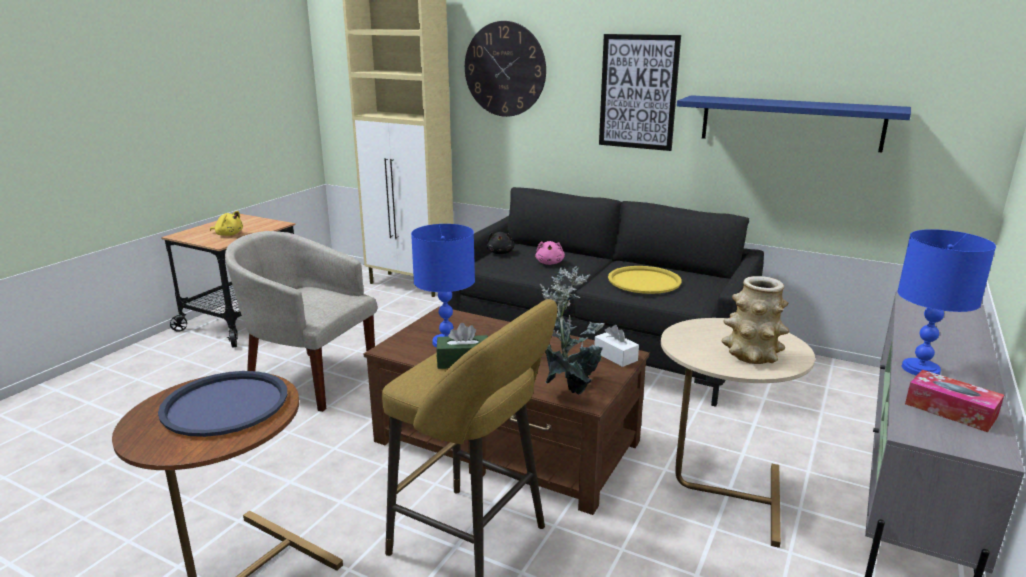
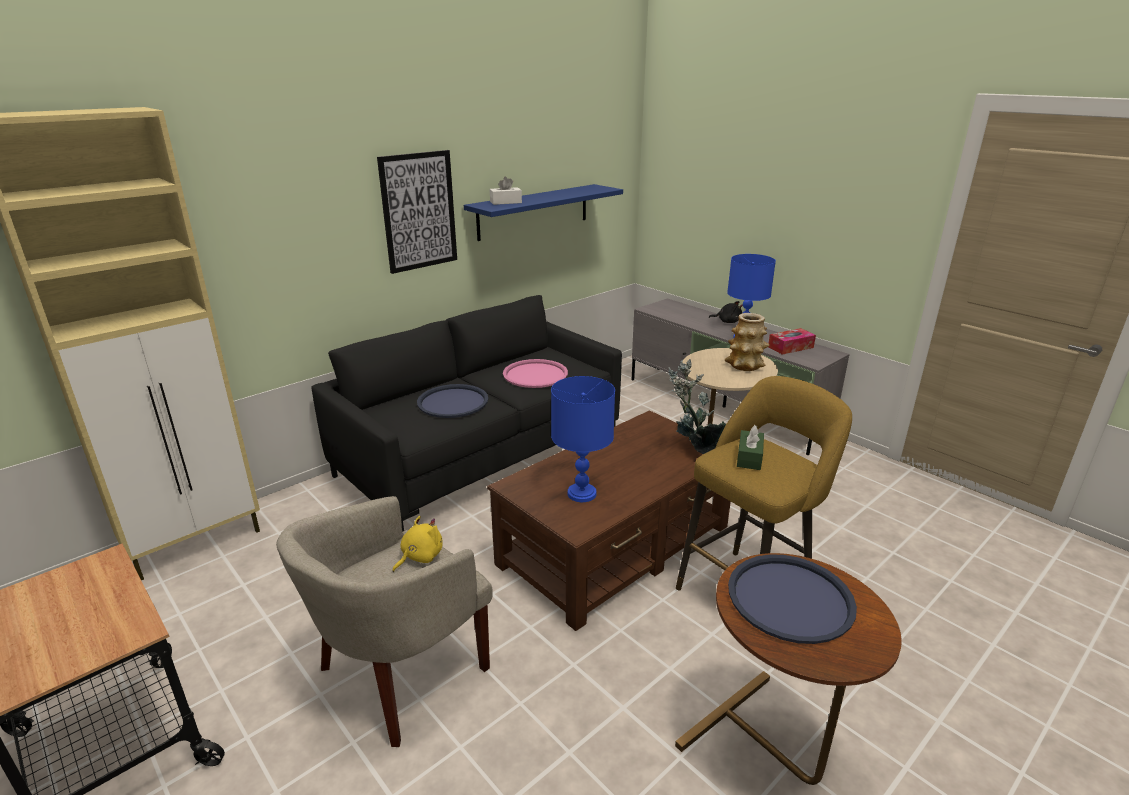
camera: 70 degrees left, 5 degrees up
(228, 234) = (91, 621): yellow plush toy -> yellow plush toy (420, 556)
(500, 253) = (393, 420): black plush toy -> black plush toy (727, 321)
(505, 69) = (260, 216): wall clock -> none
(549, 263) = (452, 402): pink plush toy -> blue tray
(615, 356) = (651, 423): white tissue box -> white tissue box (506, 202)
(644, 281) = (535, 374): yellow tray -> pink tray

